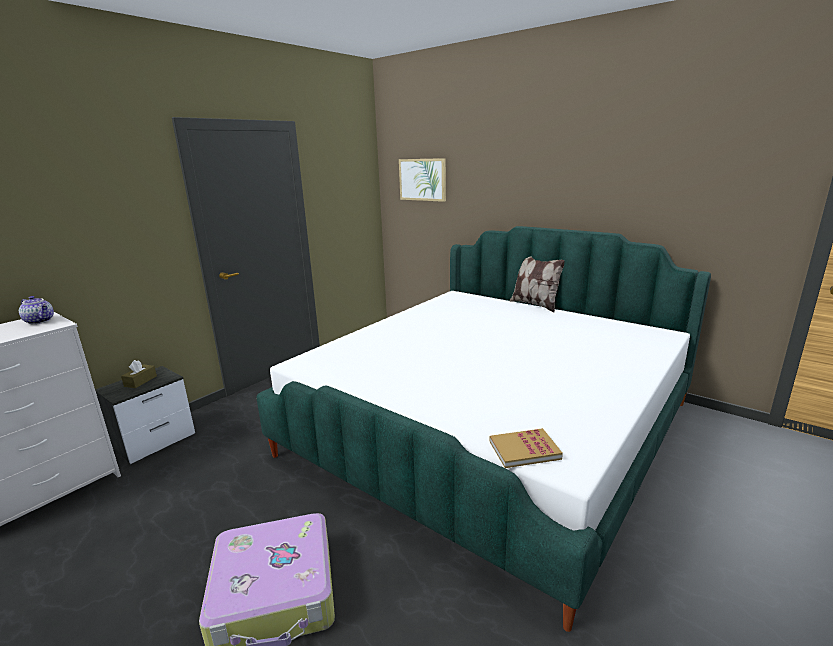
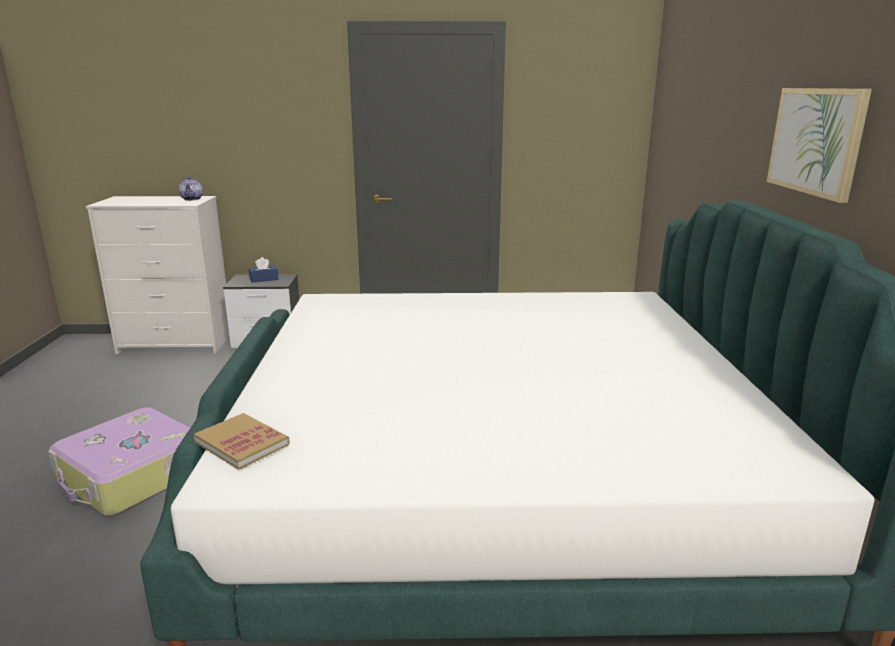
camera: 50 degrees right, 0 degrees up
(140, 381) = (264, 279): brown tissue box -> blue tissue box
(422, 179) = (681, 110): picture -> picture (816, 141)
(534, 304) = (714, 345): pillow -> none

